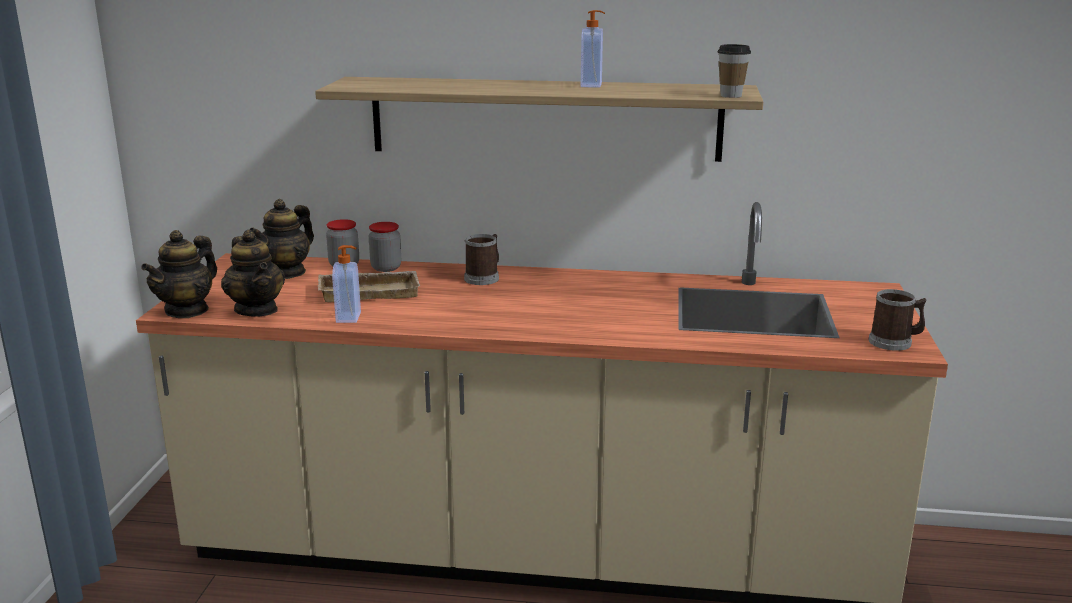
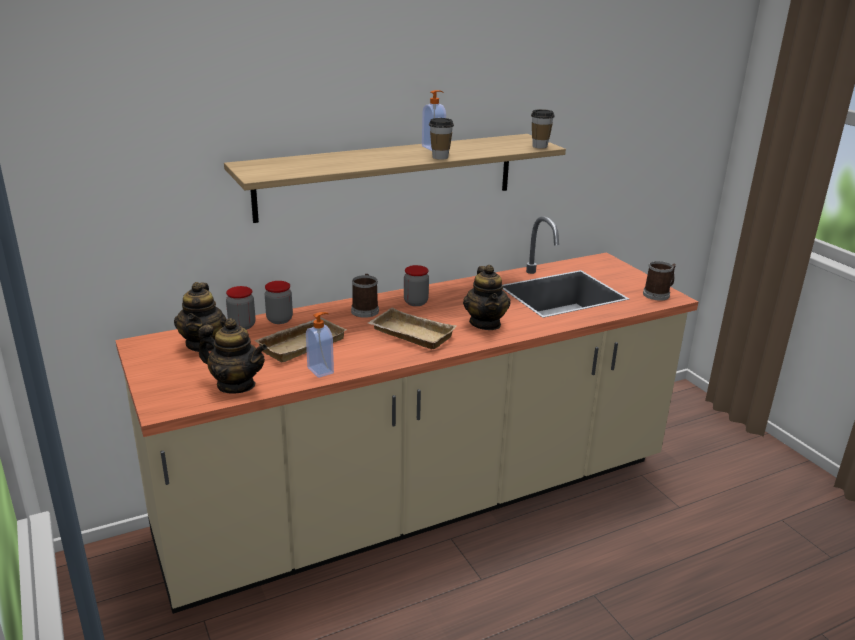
camera: 35 degrees left, 5 degrees up
(187, 310) = (175, 403): teapot -> teapot (485, 323)
(490, 309) = (409, 334): none -> beige tray
(550, 282) = (415, 302): none -> jar
(572, 92) = (440, 157): none -> cup

